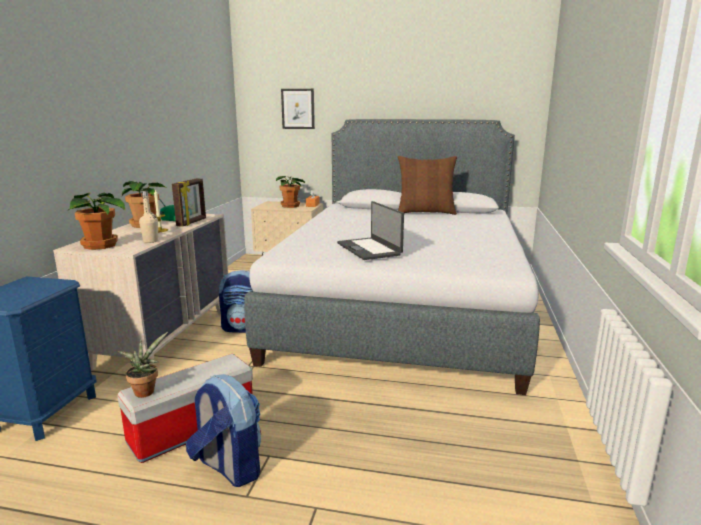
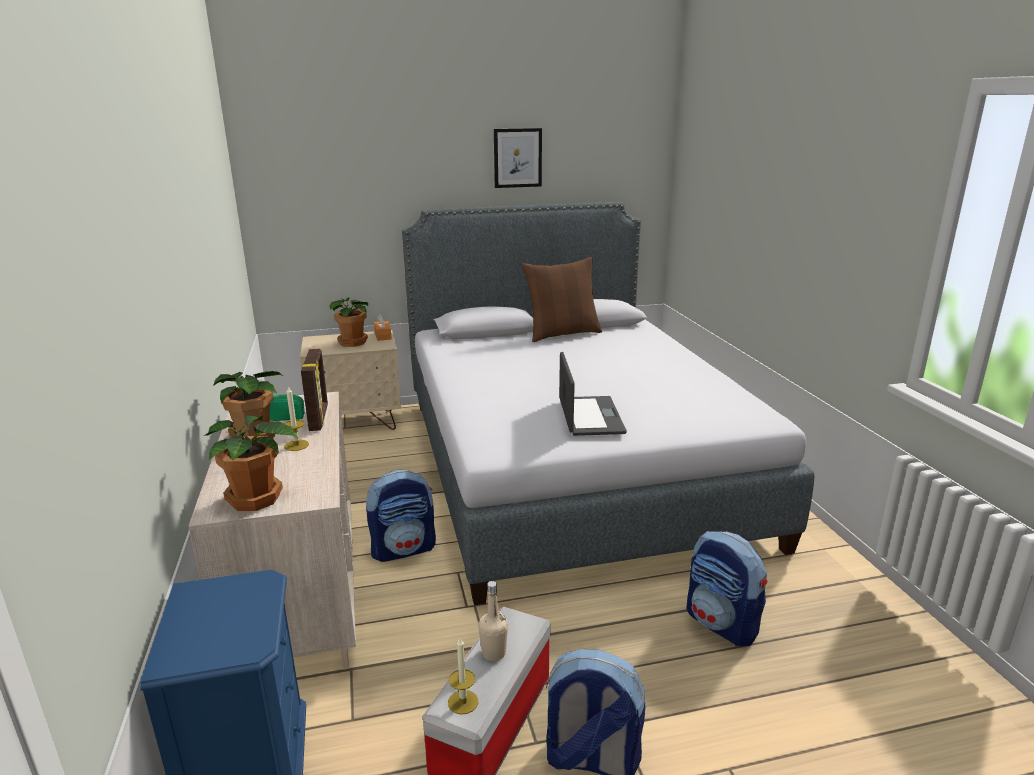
camera: 25 degrees left, 5 degrees up
(146, 391) = (463, 702): potted plant -> candle
(151, 241) = (320, 472): beige bottle -> beige bottle (493, 653)
(298, 109) = (343, 196): picture -> picture (517, 158)
(369, 249) = (589, 416): laptop -> laptop turned 135 degrees counterclockwise
(412, 422) = (722, 624): none -> backpack

